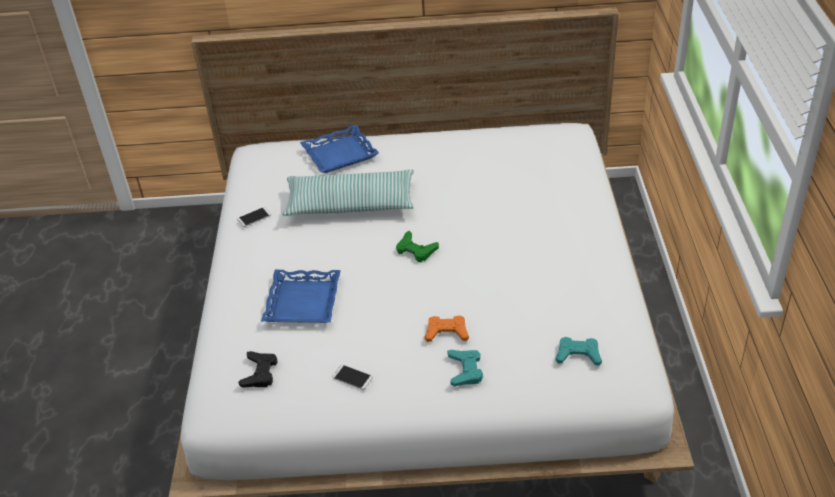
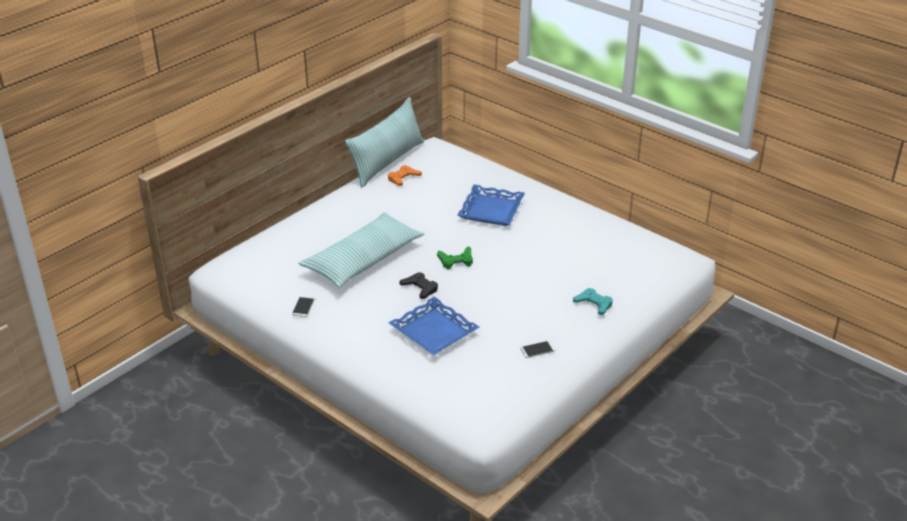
camera: 50 degrees left, 5 degrees down
(259, 373) = (476, 386): black game controller -> black game controller (420, 288)
(340, 154) = (298, 235): blue tray -> blue tray (491, 210)
(446, 332) = (551, 292): orange game controller -> orange game controller (403, 178)
(504, 127) = (387, 162): none -> pillow
(578, 355) = (638, 259): turquoise game controller -> none

